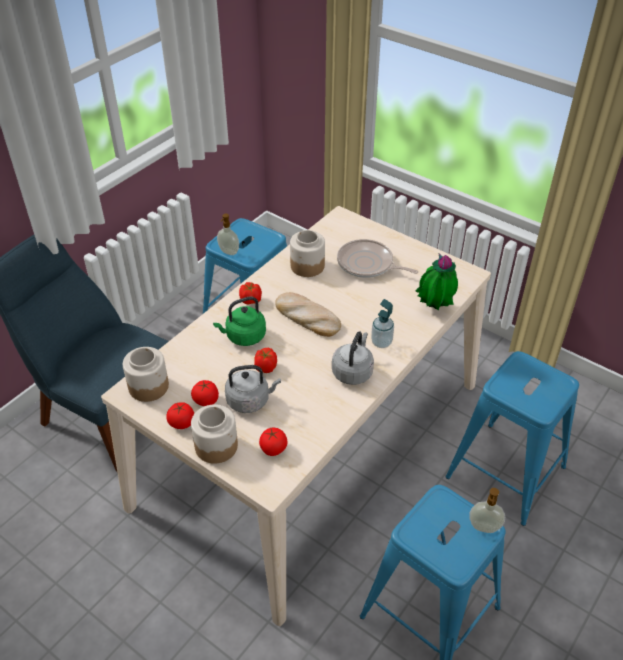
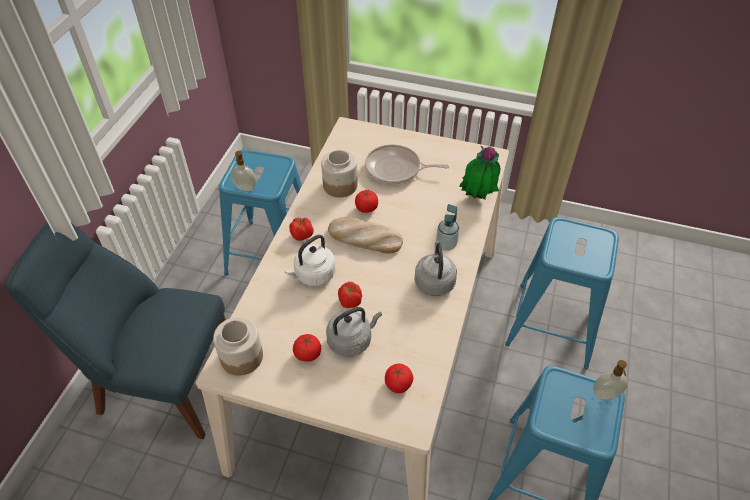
camera: 20 degrees left, 5 degrees up
(182, 423) = (295, 386): tomato -> tomato (366, 208)
(216, 445) = (341, 399): jar -> none
(244, 336) = (313, 275): green kettle -> white kettle

